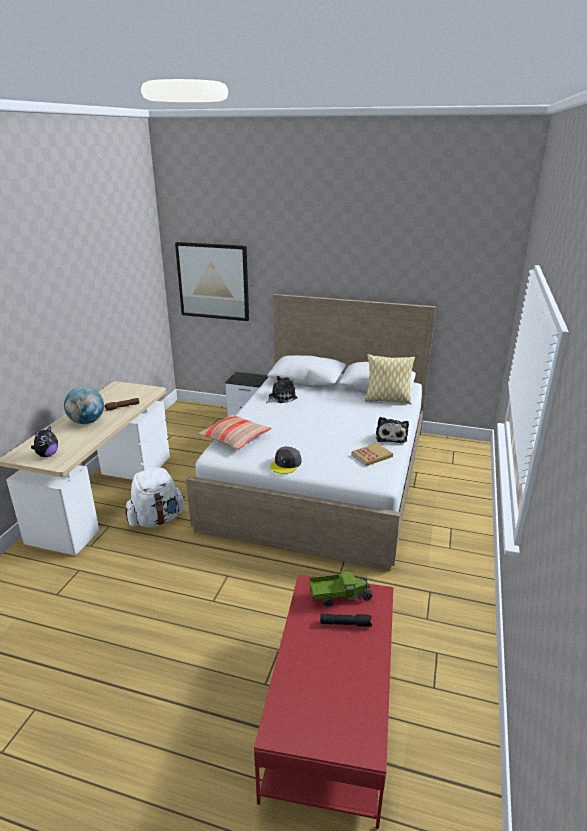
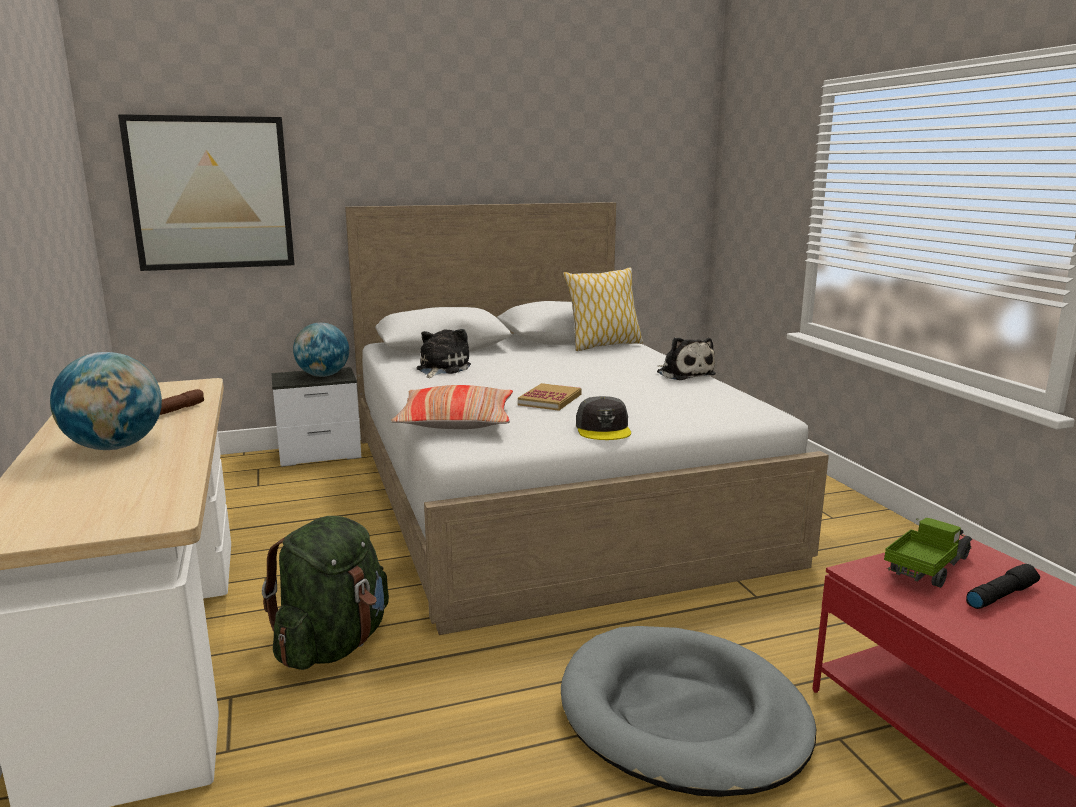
camera: 35 degrees left, 10 degrees down
(47, 455) = (95, 514): plush toy -> none
(157, 519) = (333, 644): white backpack -> green backpack
(234, 608) = (682, 716): none -> grey dog bed
(253, 379) = (323, 375): none -> globe
(372, 456) = (701, 394): book -> book (550, 400)

